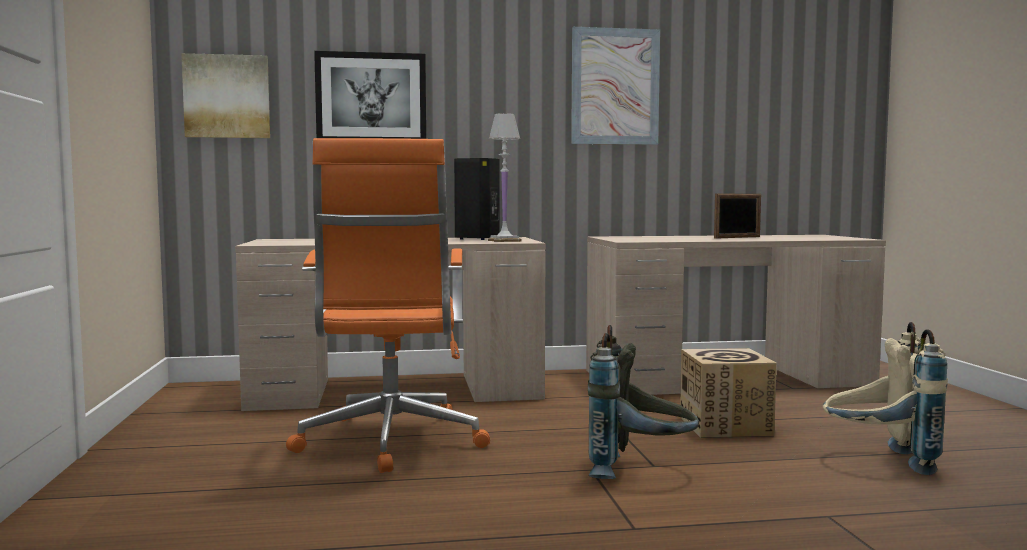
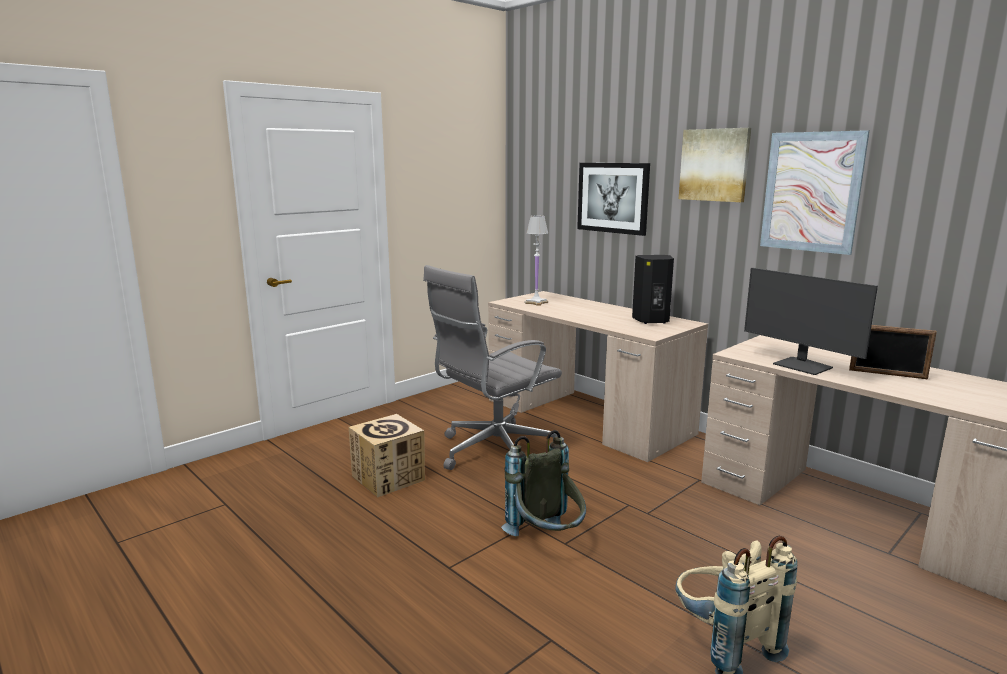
camera: 55 degrees right, 10 degrees up
(227, 97) = (536, 194): picture -> picture (714, 165)
(390, 442) = (494, 452): orange office chair -> grey office chair
(504, 241) = (646, 329): white table lamp -> white table lamp (536, 302)
(689, 239) = (802, 366): none -> monitor
(725, 426) = (700, 547): cardboard box -> cardboard box (388, 478)

